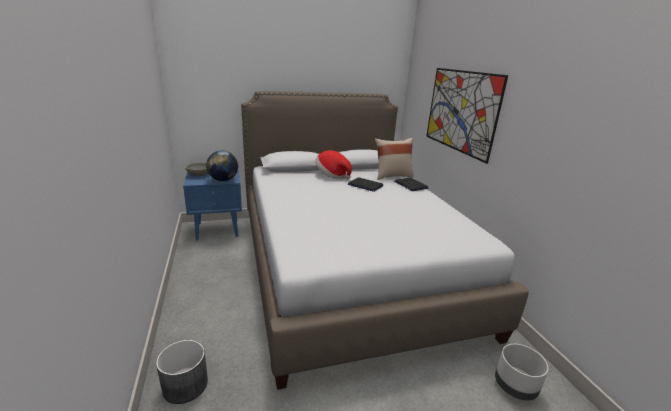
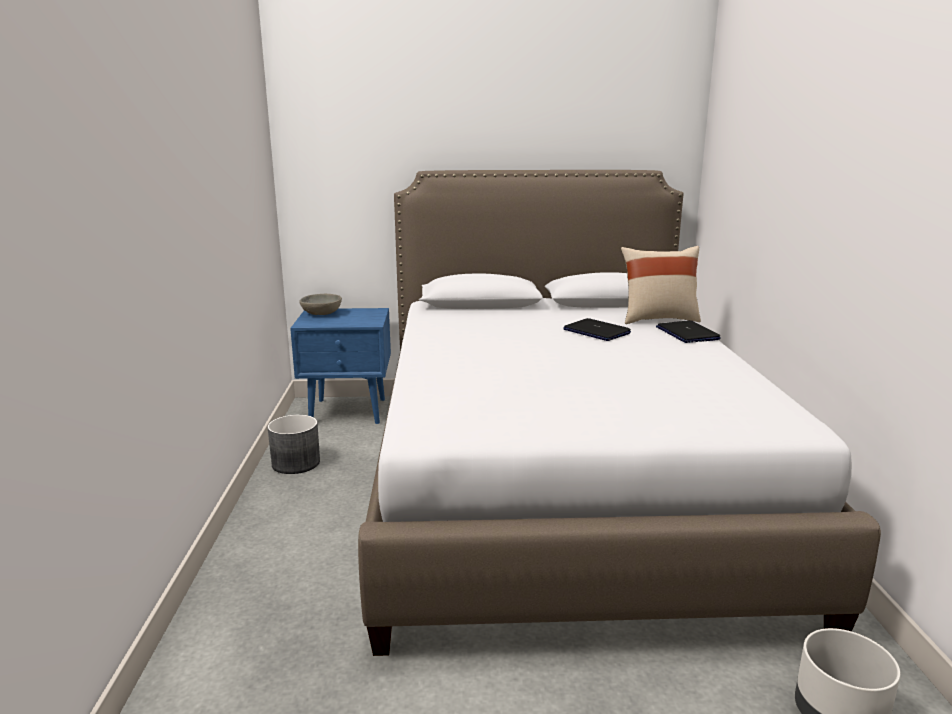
camera: 15 degrees right, 5 degrees down
(185, 385) = (231, 628): grey planter -> grey planter (295, 463)
(223, 180) = (357, 322): globe -> none
(332, 175) = (541, 316): hat -> none
(460, 111) = (783, 189): picture -> none

